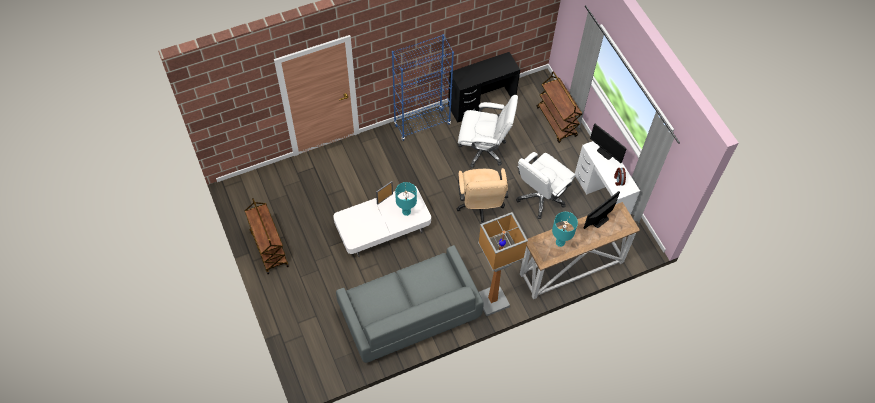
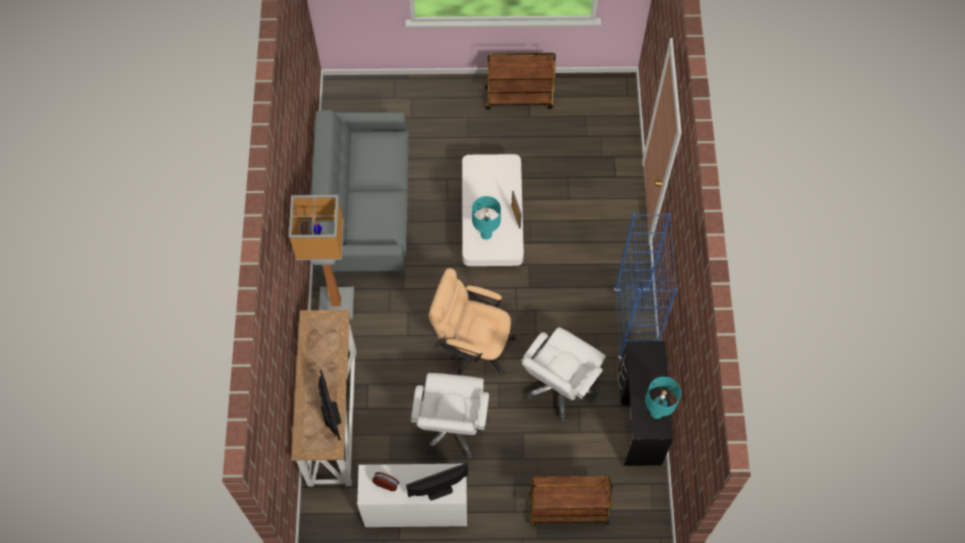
camera: 115 degrees right, 5 degrees up
(540, 197) = (452, 427): white office chair -> white office chair turned 150 degrees counterclockwise
(560, 242) = (324, 350): turquoise table lamp -> turquoise table lamp (656, 412)

